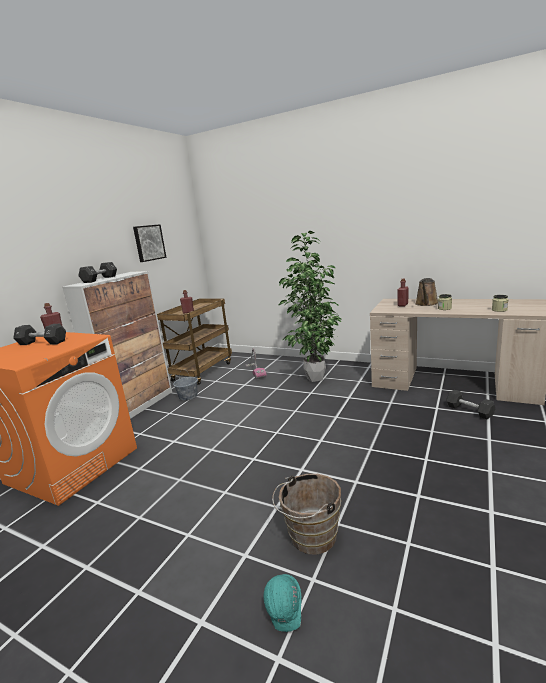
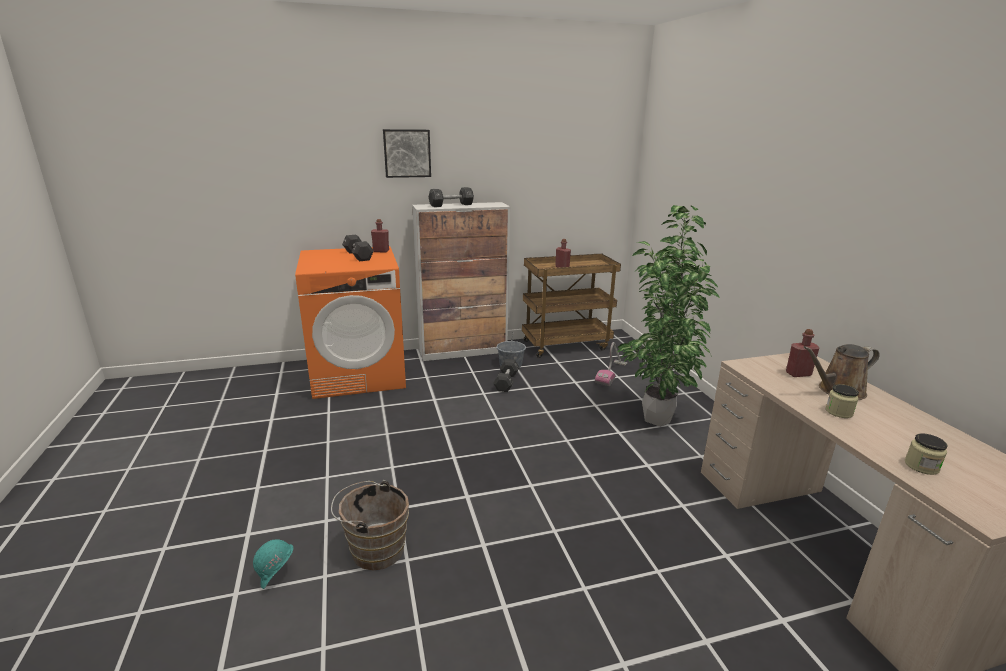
camera: 45 degrees right, 5 degrees up
(149, 243) = (541, 170): picture -> picture (407, 153)
(469, 411) = (764, 594): black dumbbell -> black dumbbell (506, 382)

